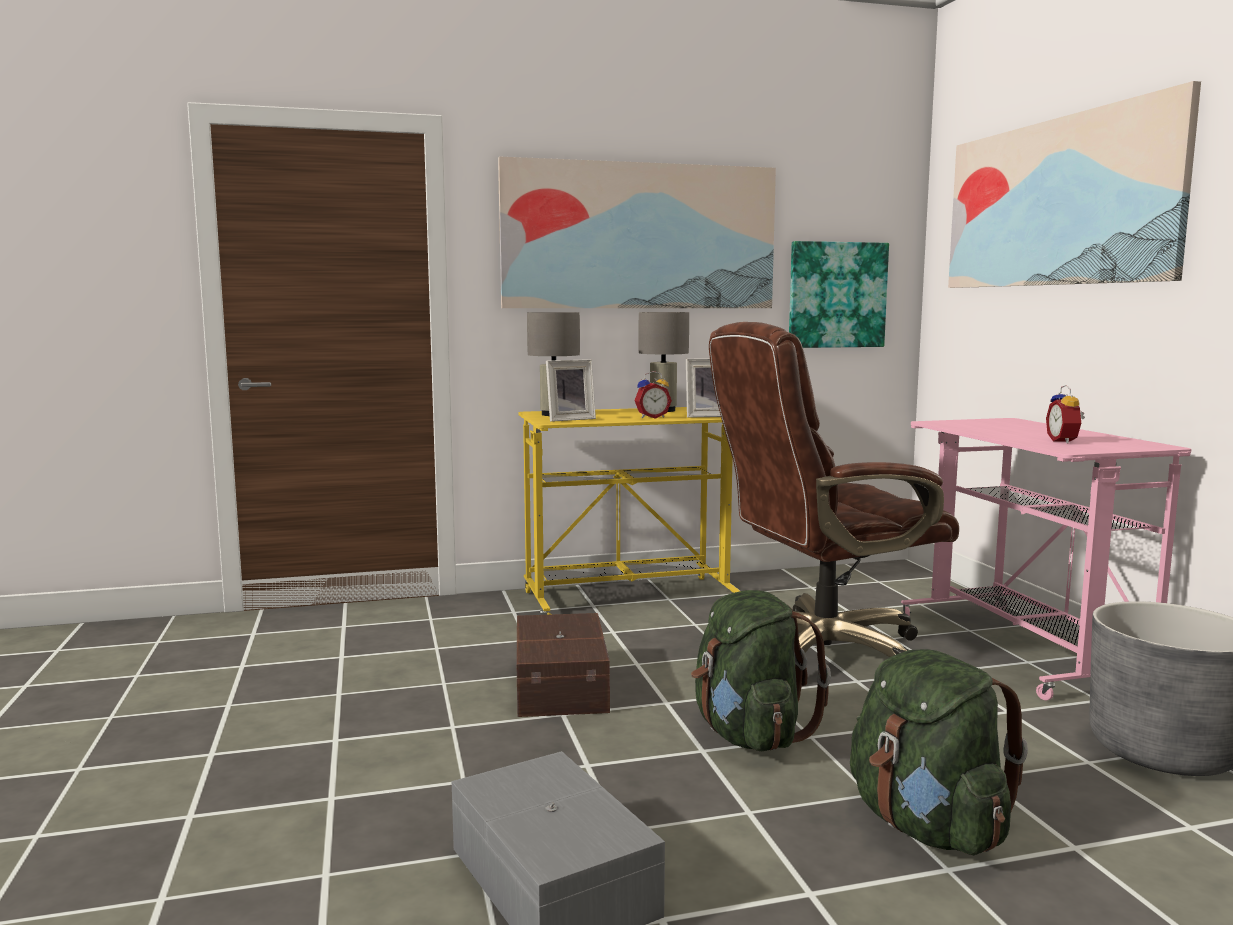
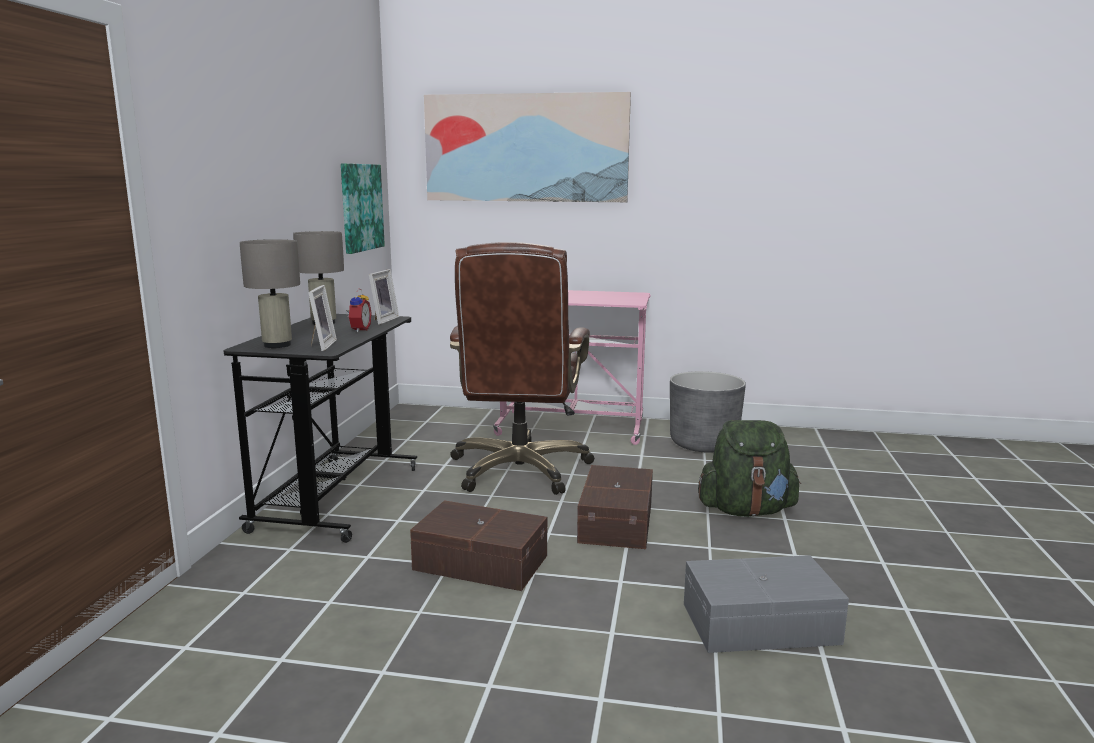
camera: 65 degrees left, 5 degrees up
(630, 600) = (338, 498): yellow desk -> black desk
(640, 236) = (269, 158): picture -> none
(749, 735) = (618, 522): green backpack -> brown storage box
(1064, 441) = (606, 298): alarm clock -> none

